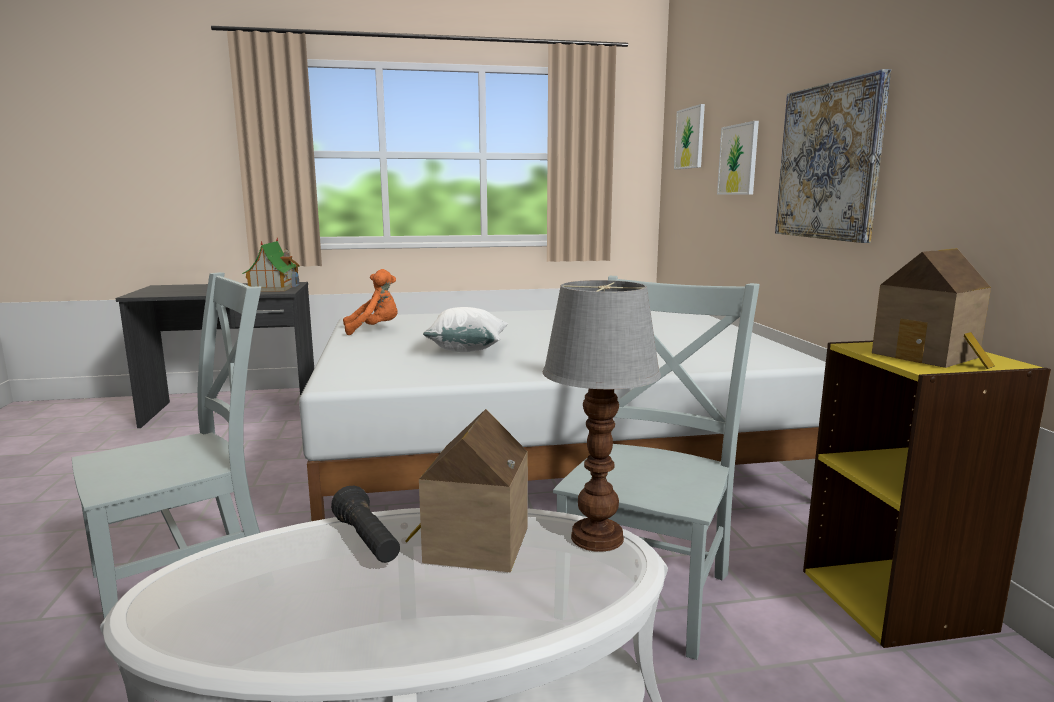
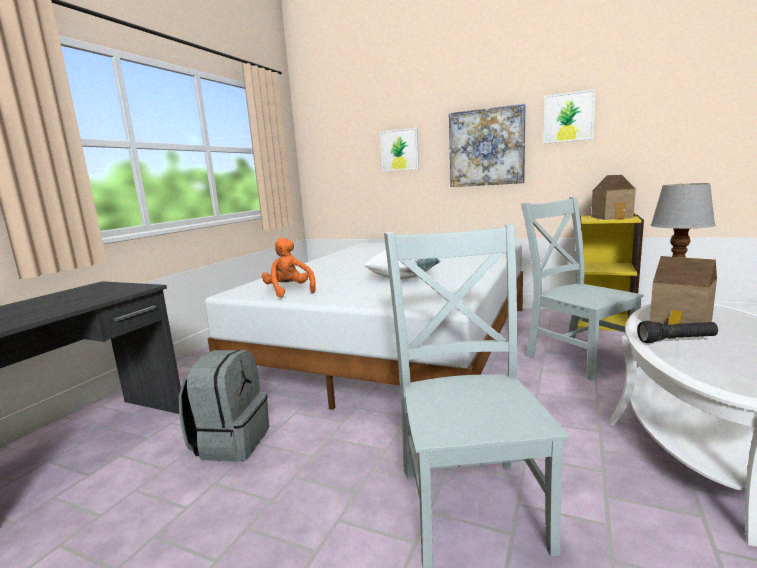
camera: 55 degrees left, 0 degrees up
(264, 449) = (231, 442): none -> grey backpack
(273, 287) = (105, 289): toy house -> none
(374, 329) = (289, 291): orange plush toy -> orange plush toy turned 45 degrees counterclockwise
(690, 138) = (337, 139): picture -> picture (568, 117)

